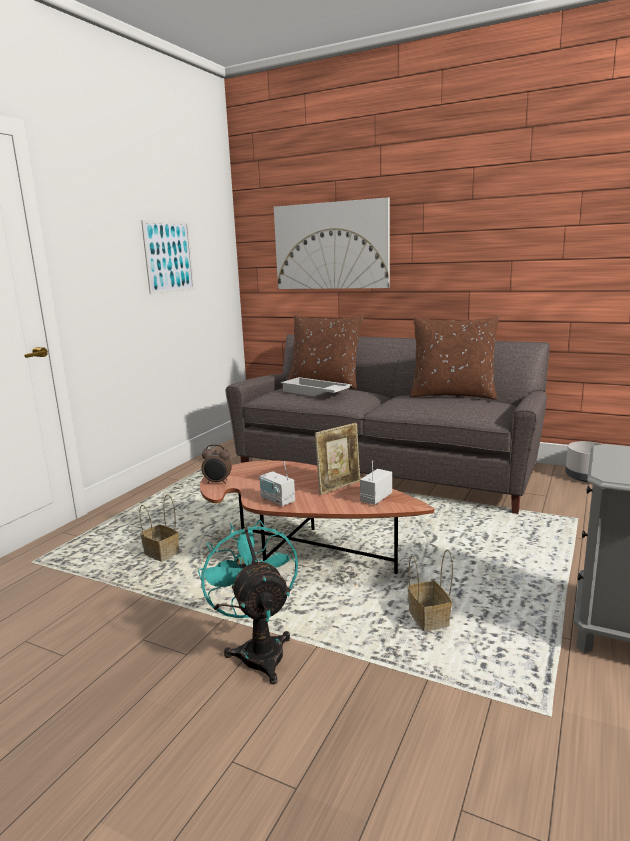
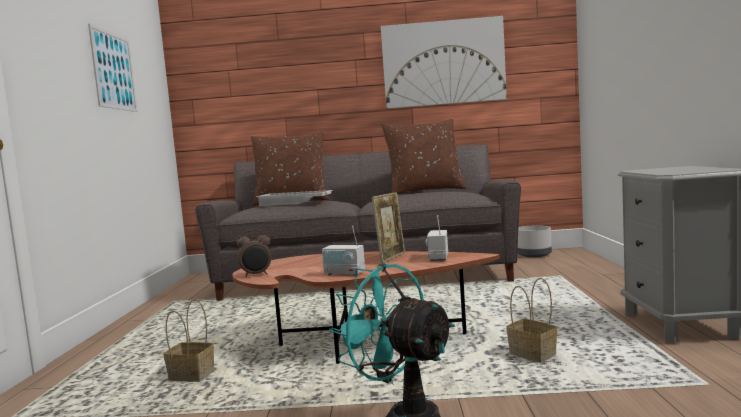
camera: 25 degrees left, 10 degrees down
(331, 246) = (275, 74): picture -> picture (443, 63)

